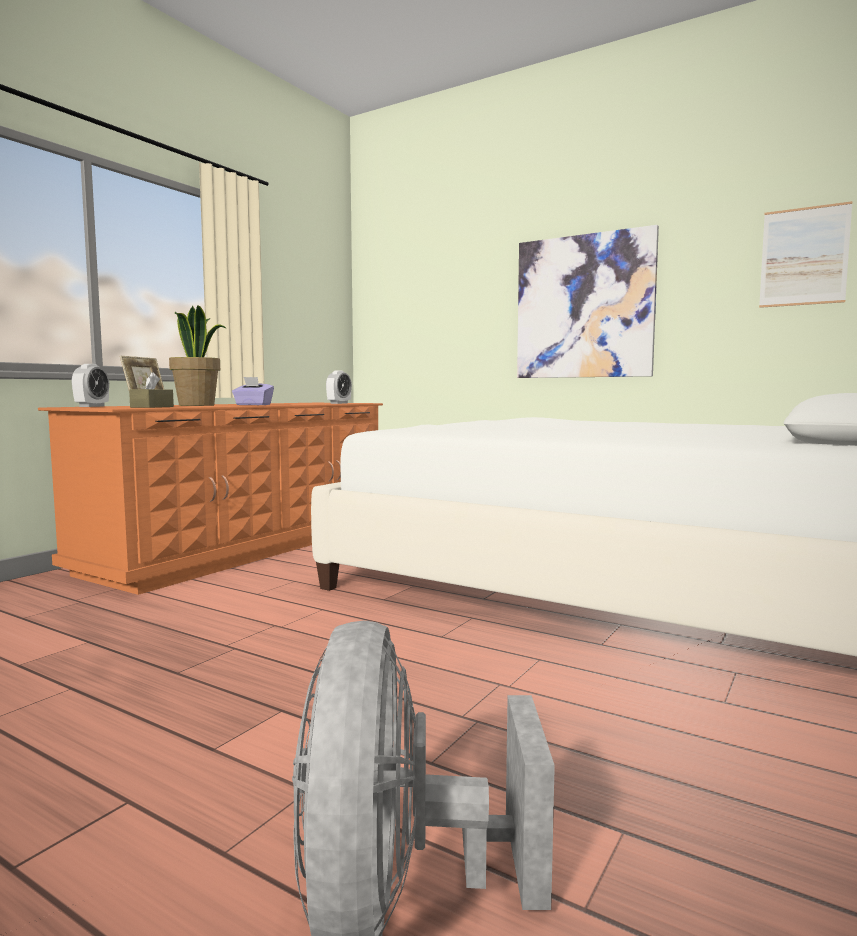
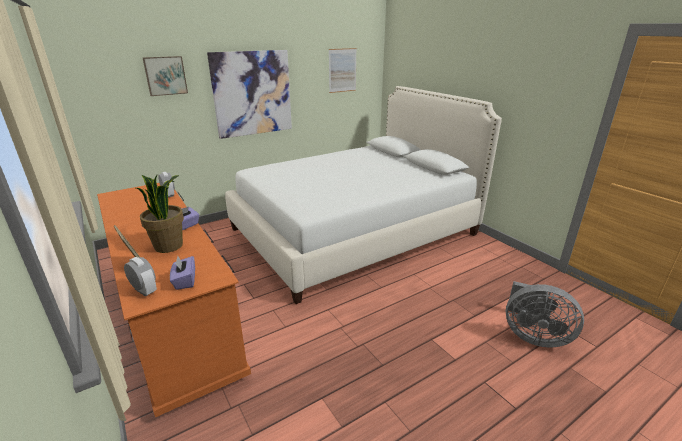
camera: 65 degrees left, 20 degrees up
(111, 407) = (185, 281): none -> purple tissue box
(152, 407) = (210, 265): brown tissue box -> none
(463, 280) = (165, 75): none -> picture

